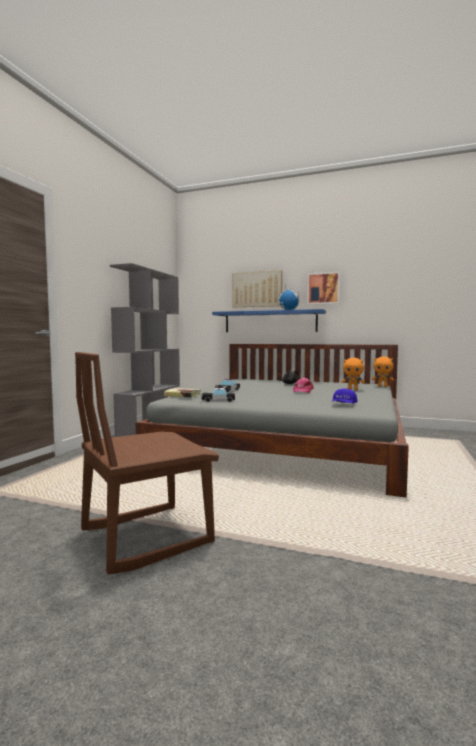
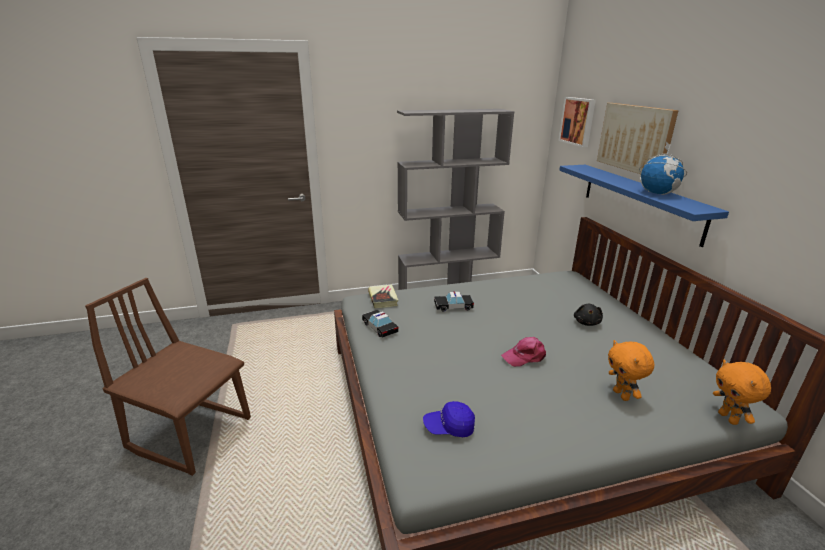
camera: 55 degrees right, 20 degrees up
(323, 288) = (739, 164): picture -> picture (578, 121)

